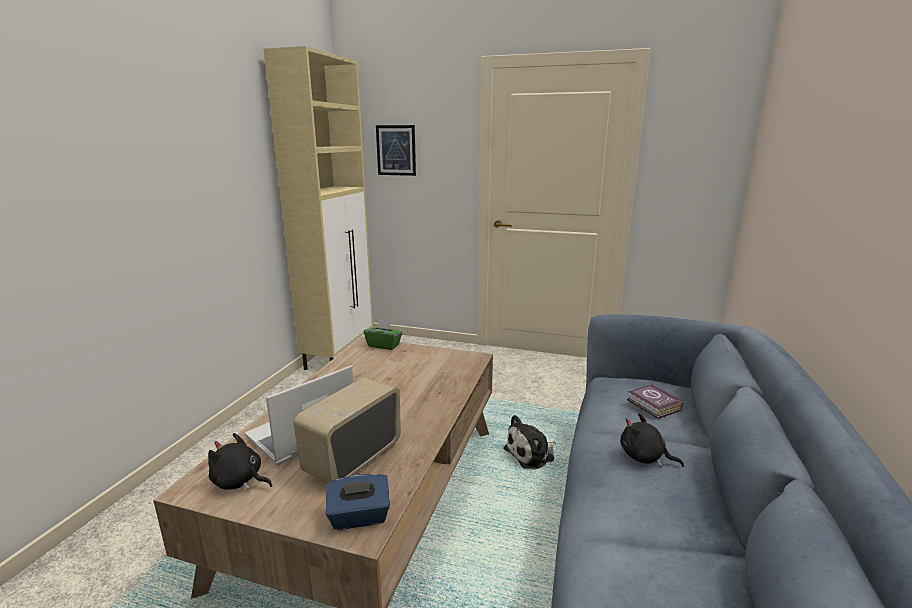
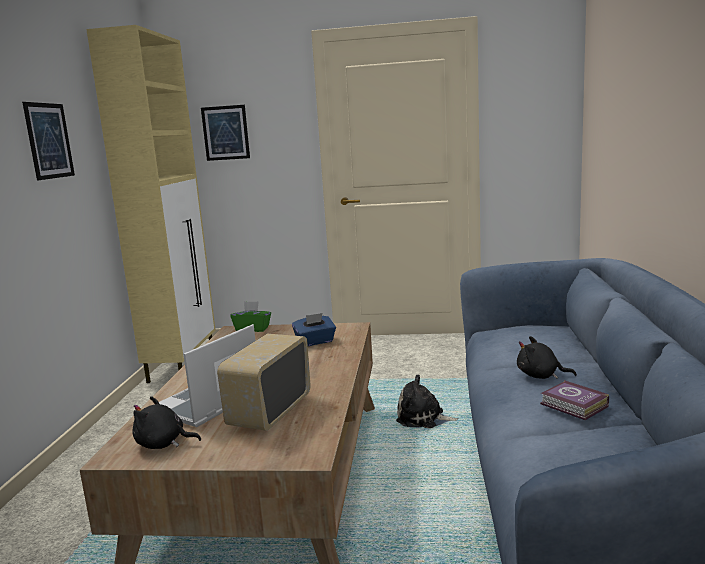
camera: 10 degrees left, 5 degrees down
(214, 155) = (49, 141): none -> picture
(359, 517) = (299, 448): blue tissue box -> blue tissue box (315, 342)
(531, 454) = (423, 418): plush toy -> plush toy turned 60 degrees clockwise
(653, 405) = (537, 340): book -> book (574, 406)

